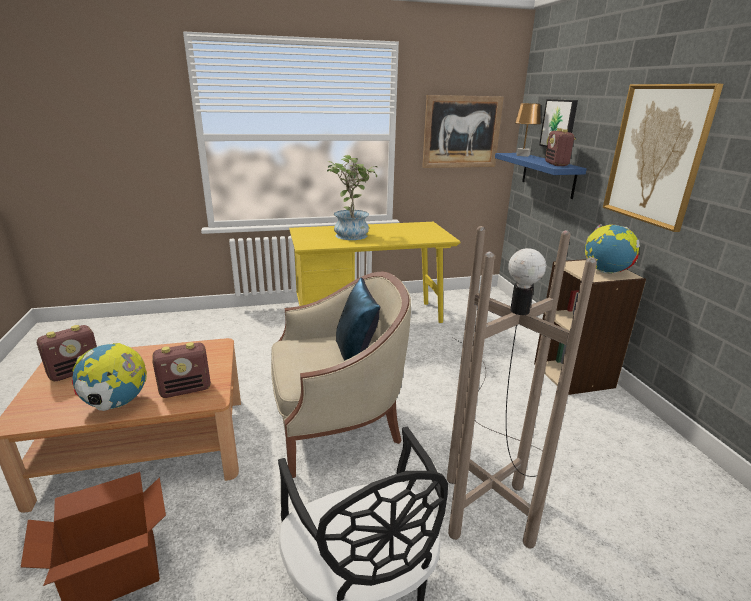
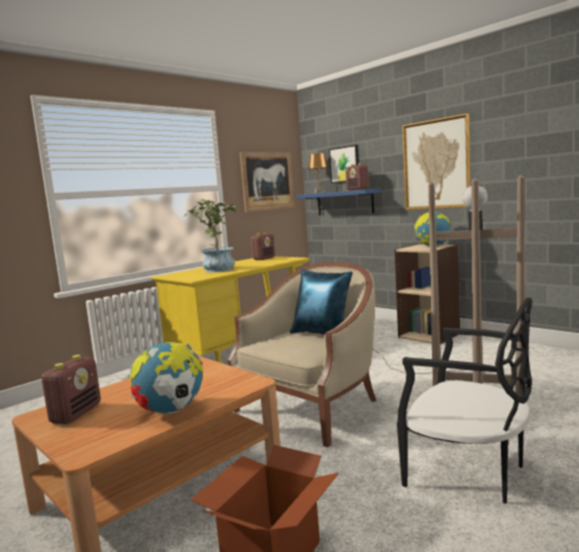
camera: 30 degrees left, 15 degrees down
(186, 389) = (220, 386): radio -> radio (264, 258)

